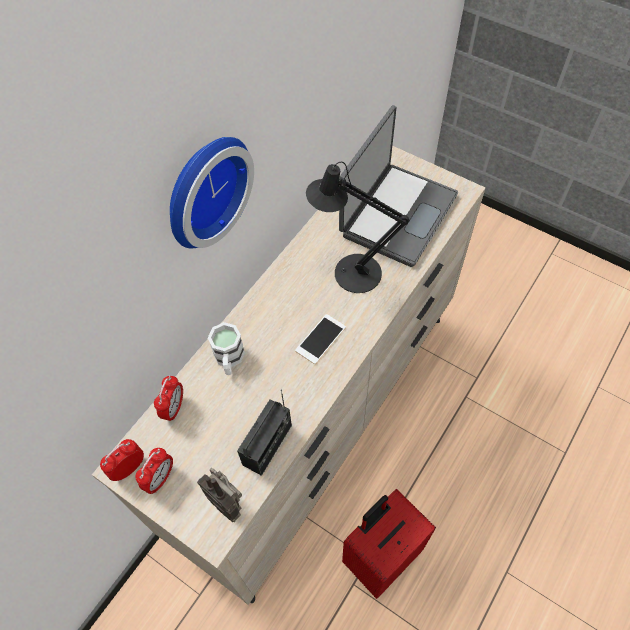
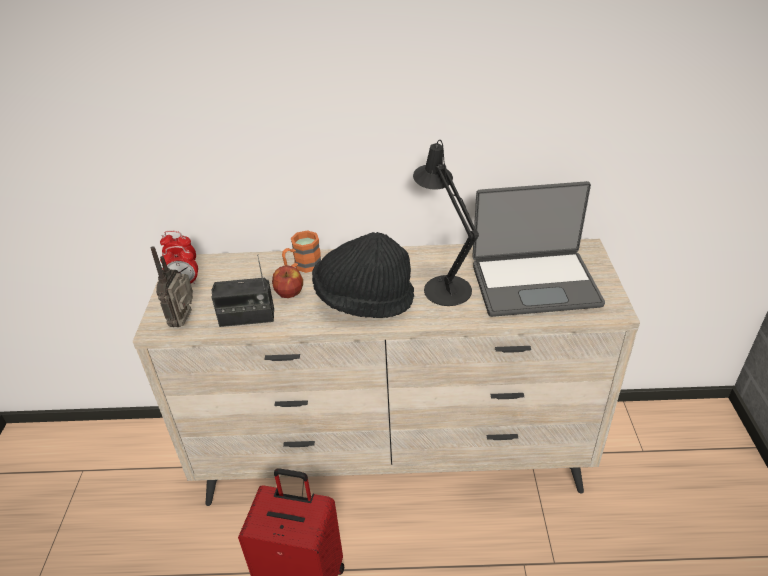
camera: 55 degrees right, 20 degrees down
(174, 408) = (242, 262): alarm clock -> none
(203, 189) = (345, 106): wall clock -> none
(229, 360) = (303, 266): white mug -> orange mug
(260, 391) = (289, 293): none -> apple
(320, 339) = (364, 300): phone -> black hat

